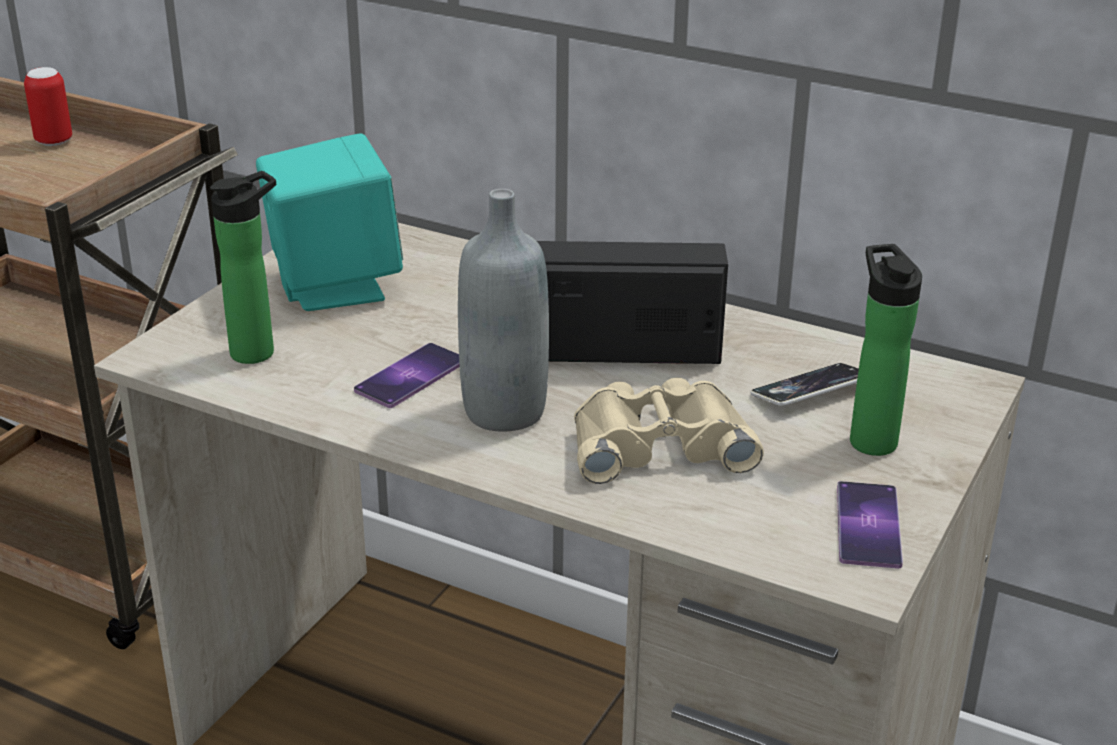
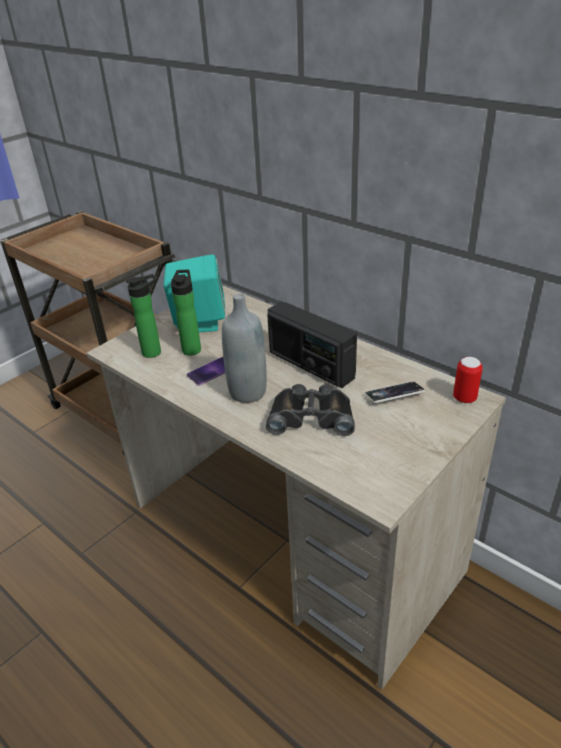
camera: 15 degrees right, 5 degrees up
(54, 141) = (106, 246): can -> can (464, 398)
(617, 351) = (310, 365): radio -> radio turned 150 degrees counterclockwise
(658, 443) = (311, 416): beige binoculars -> black binoculars
(868, 525) = (395, 471): phone -> none
(870, 438) = (414, 424): bottle -> bottle (192, 348)

